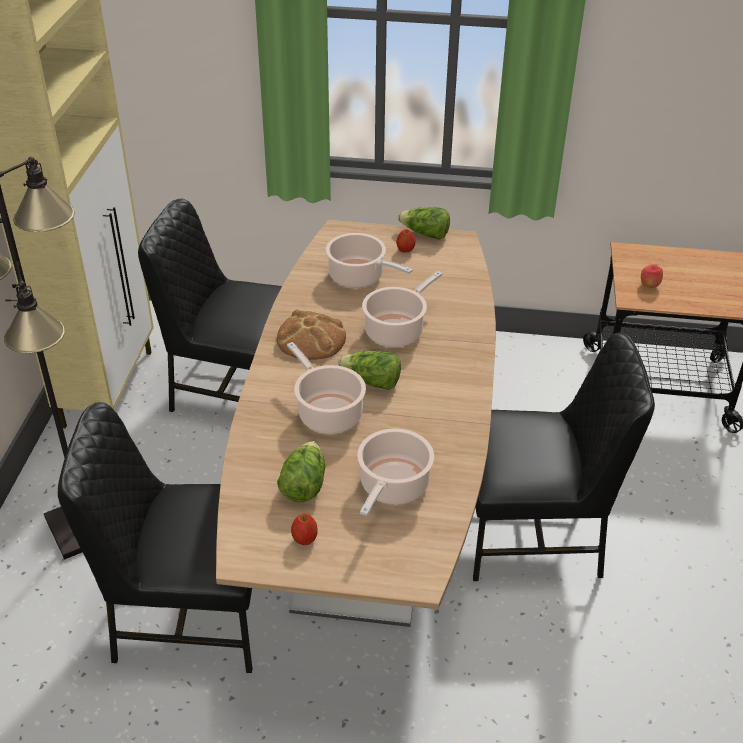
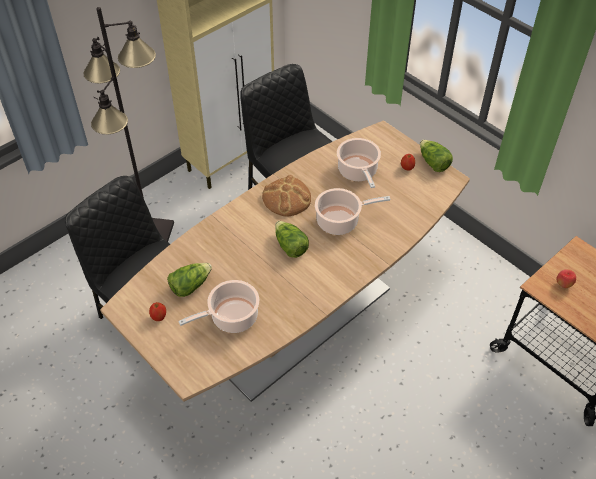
camera: 40 degrees right, 10 degrees up
(327, 413) = (246, 251): cooking pot -> none
(535, 535) = (374, 400): black chair -> none

